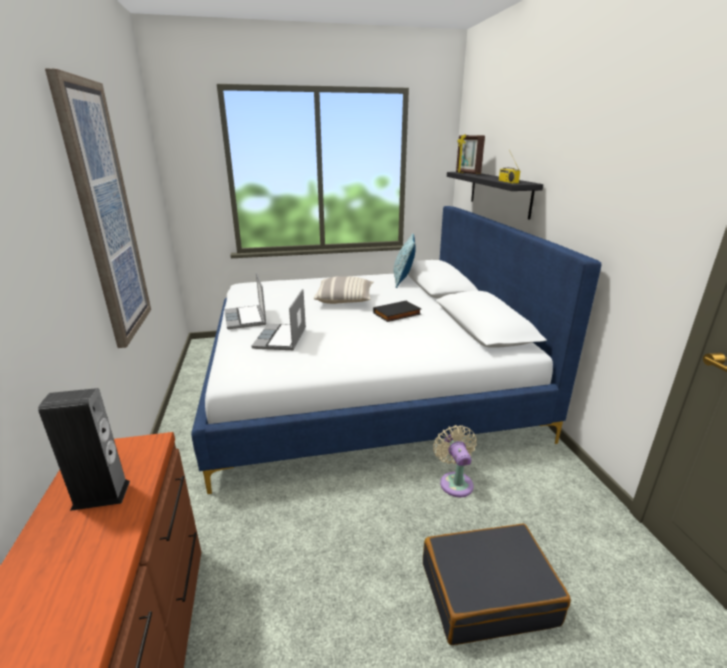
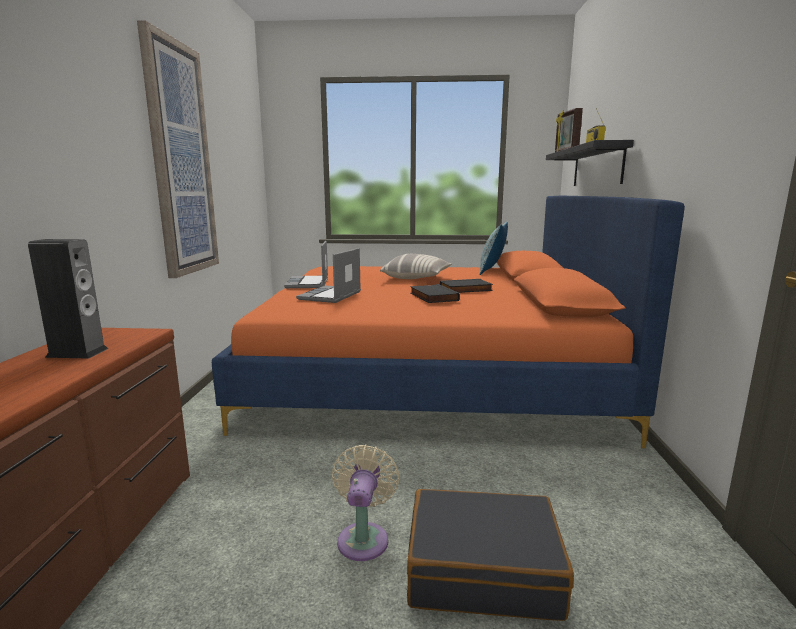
camera: 15 degrees right, 10 degrees down
(362, 381) = (428, 370): white bed -> orange bed
(376, 330) = (432, 297): none -> black book
(455, 482) = (493, 464): beige fan -> beige fan (364, 537)

